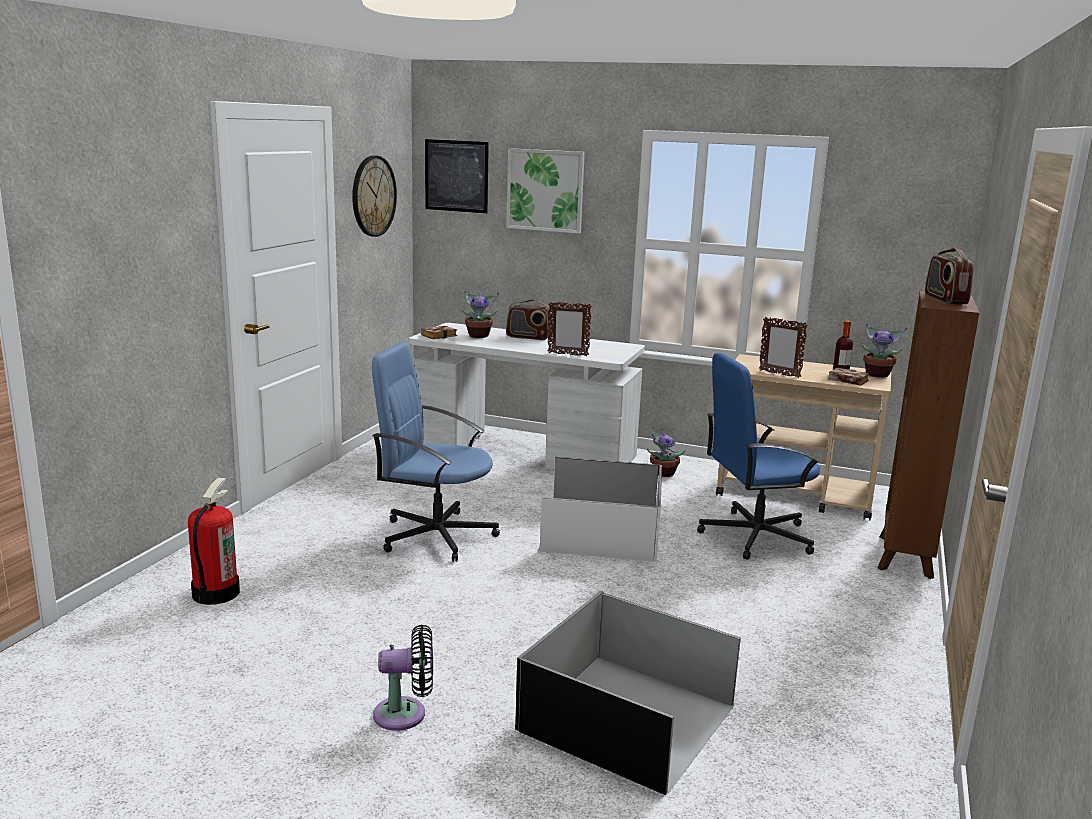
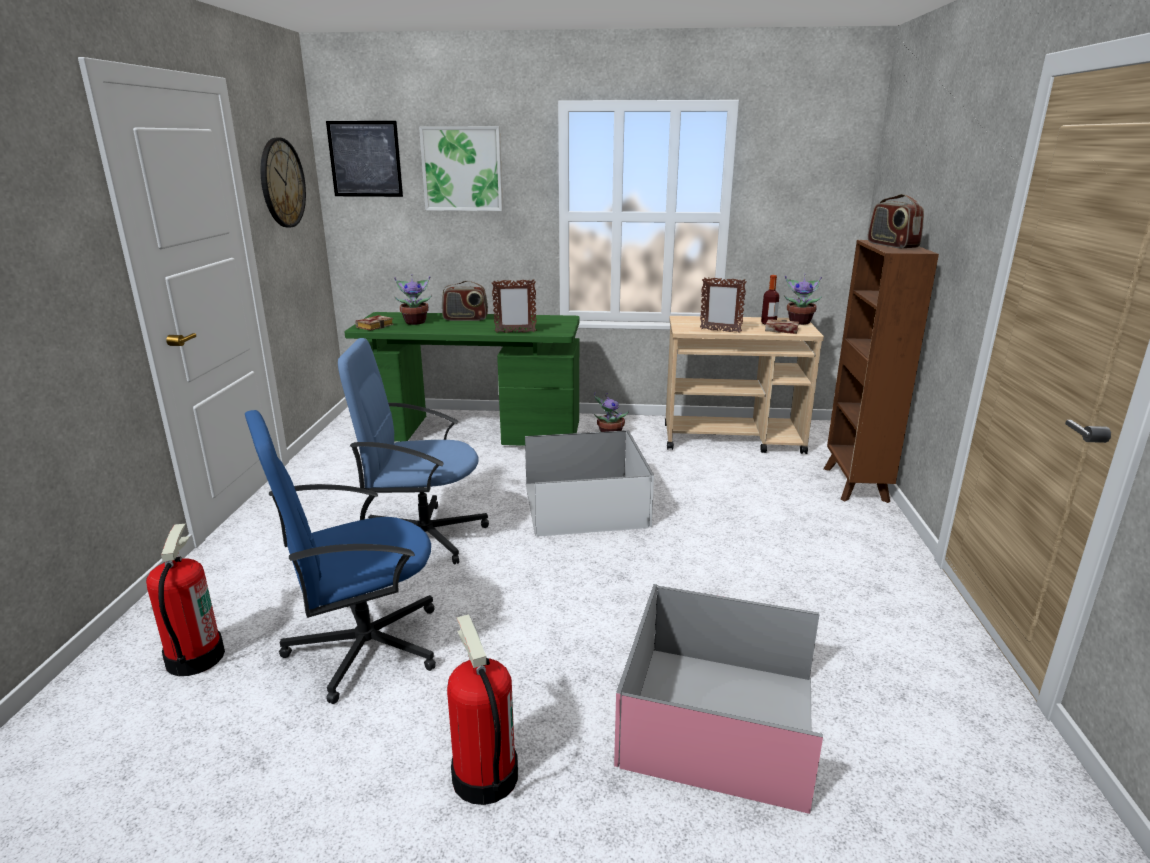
camera: 15 degrees left, 5 degrees up
(405, 714) = (484, 776): black fan -> fire extinguisher
(524, 454) = (473, 433): white desk -> green desk
(626, 719) = (719, 722): black storage box -> pink storage box
(754, 536) = (722, 485): blue office chair -> blue office chair (363, 646)

